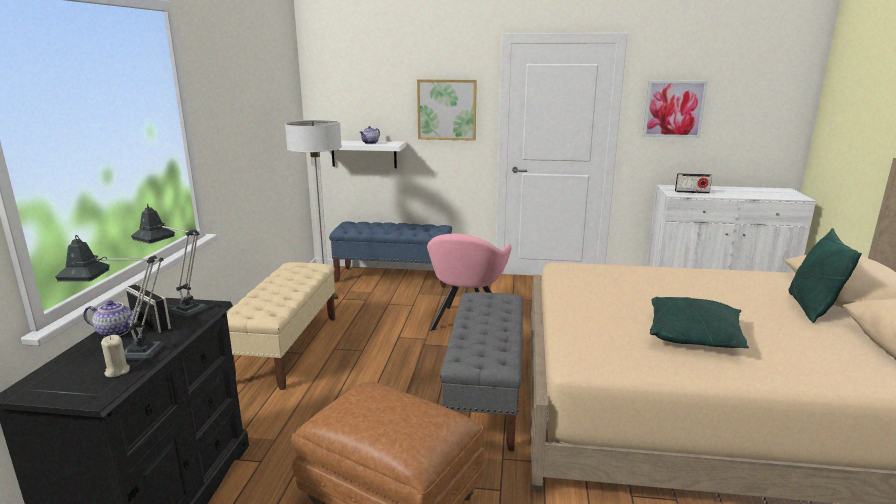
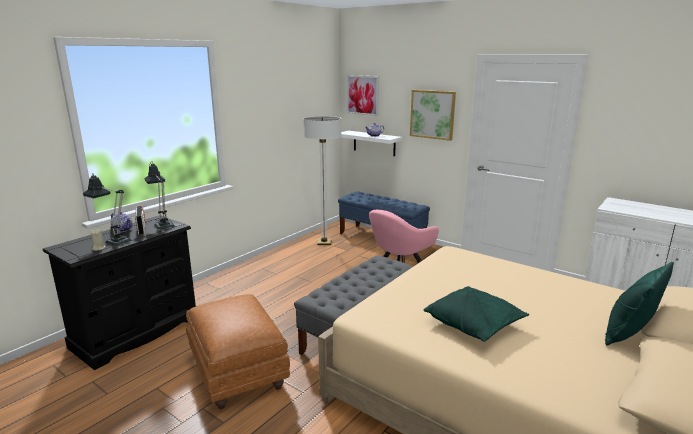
camera: 30 degrees right, 0 degrees up
(287, 348) = (271, 269): beige bench -> none
(674, 109) = (630, 127): picture -> picture (363, 95)
(692, 192) = (631, 209): radio -> none

